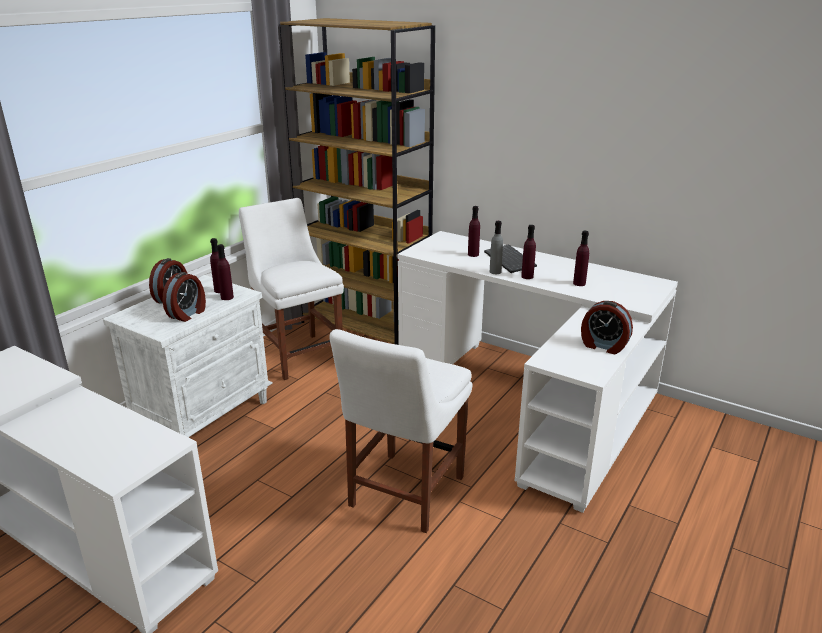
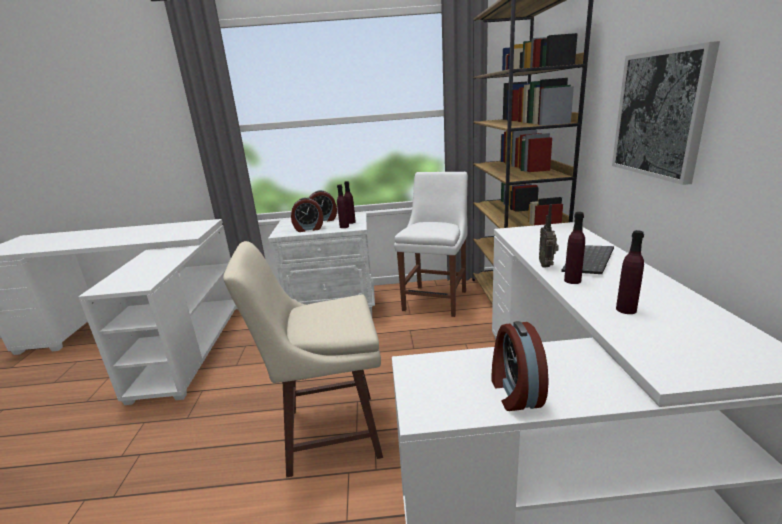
camera: 55 degrees right, 5 degrees down
(403, 494) = (328, 432): white chair -> beige stool
(473, 254) = (560, 246): purple bottle -> none
(495, 272) = (547, 265): grey bottle -> radio
(528, 142) = (660, 114): none -> picture

